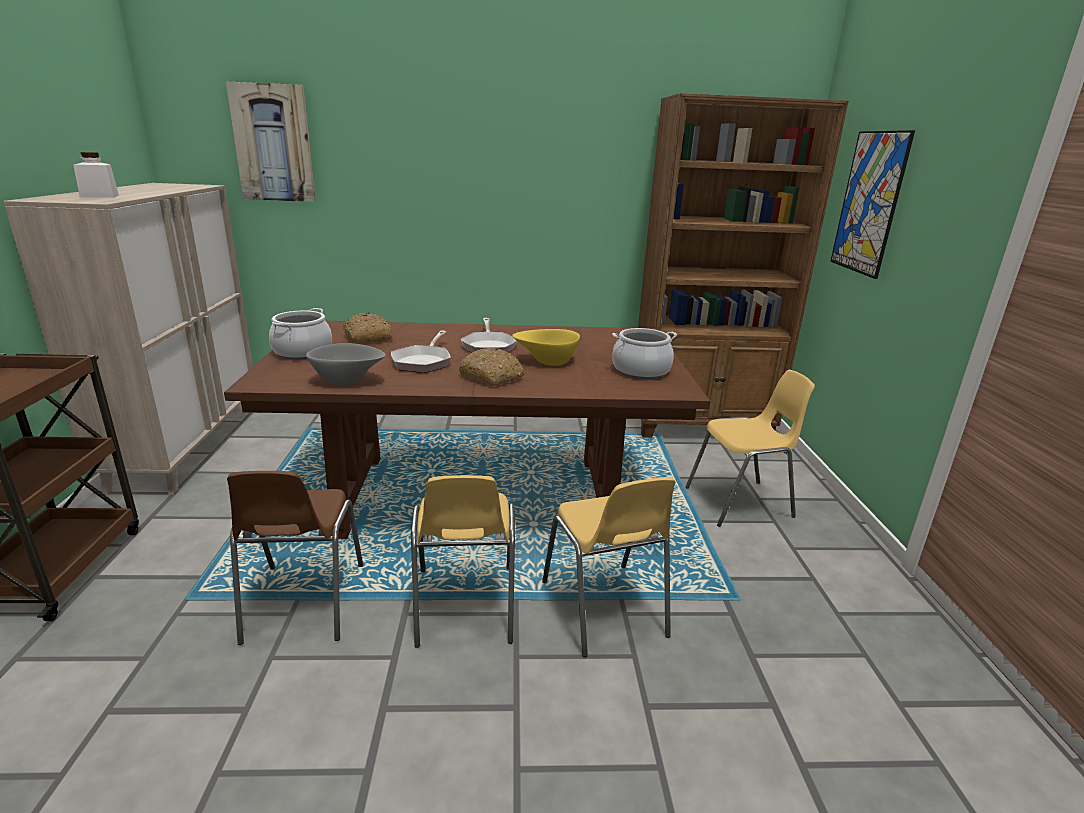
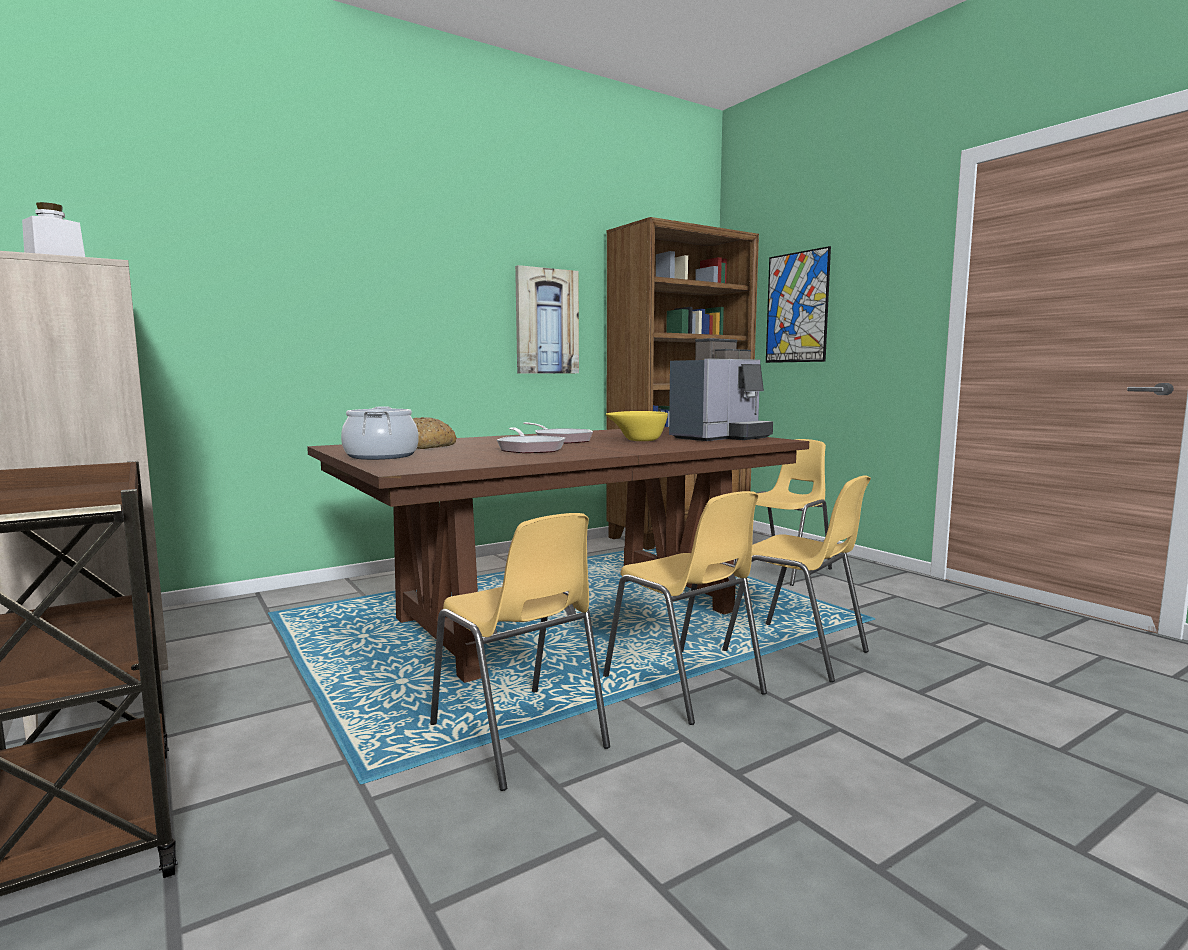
camera: 30 degrees left, 15 degrees down
(273, 143) = (201, 249): picture -> picture (546, 321)
(303, 603) = (519, 737): brown chair -> yellow chair
(348, 381) = (495, 460): grey bowl -> none
(492, 377) = (620, 448): bread -> none
(640, 371) = (721, 437): cooking pot -> coffee machine

